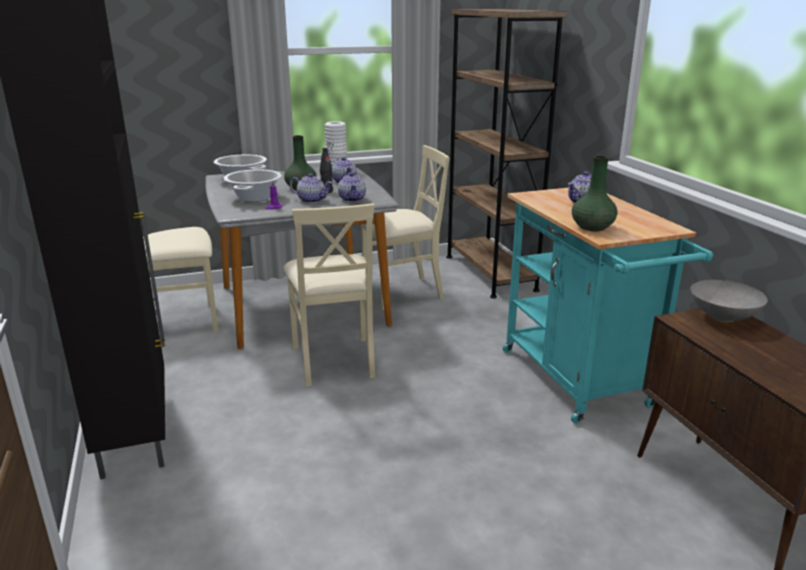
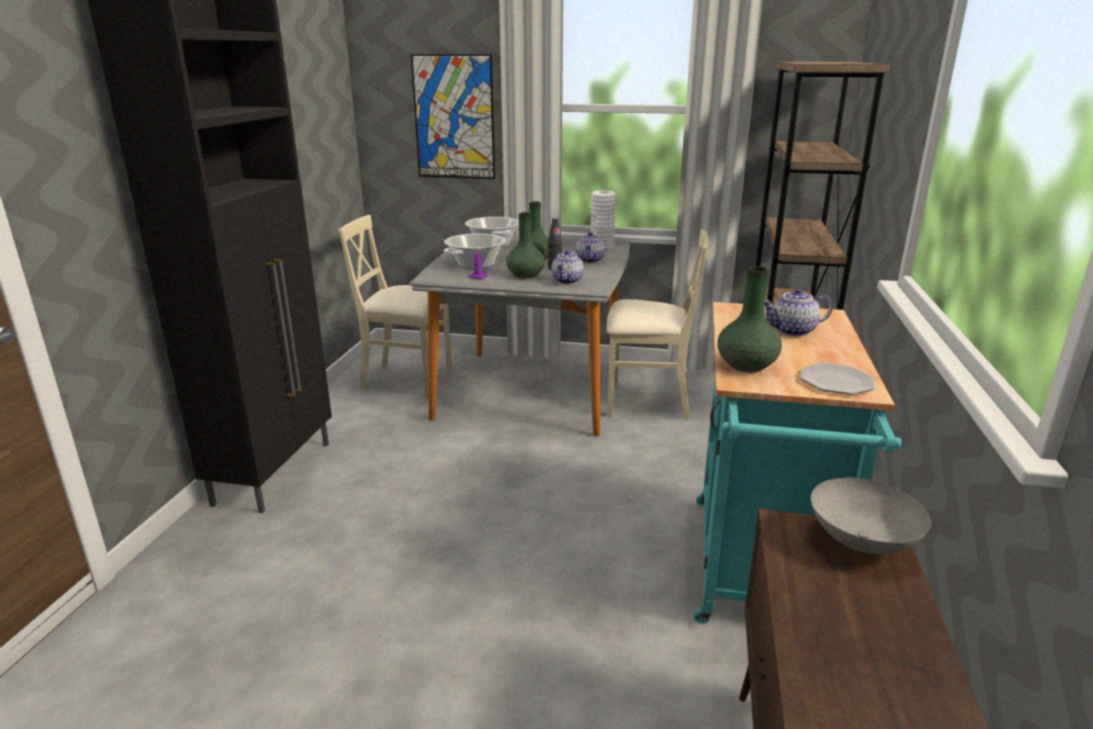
camera: 30 degrees right, 0 degrees up
(178, 65) = (454, 117): none -> picture
(312, 200) = (525, 275): teapot -> green vase
(334, 360) = (504, 457): beige chair -> none
(652, 226) = (836, 382): none -> plate

